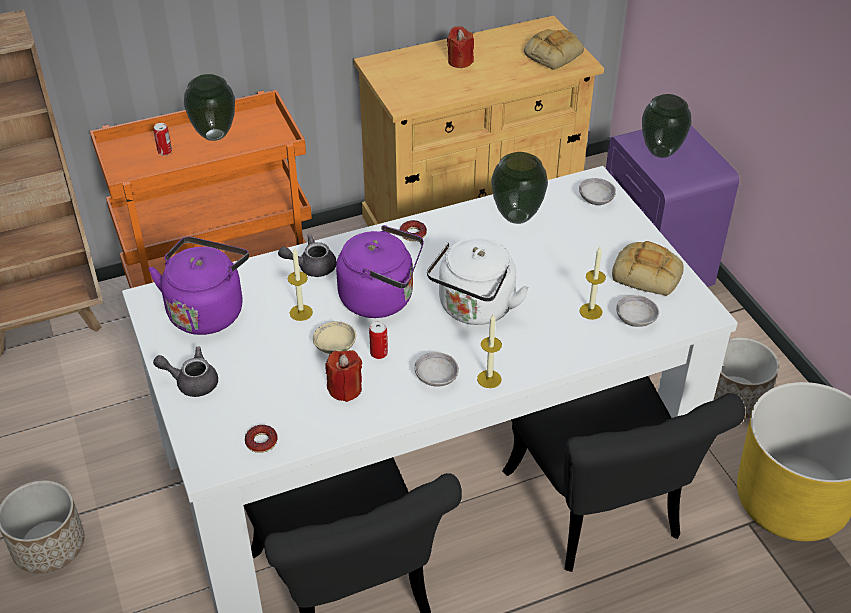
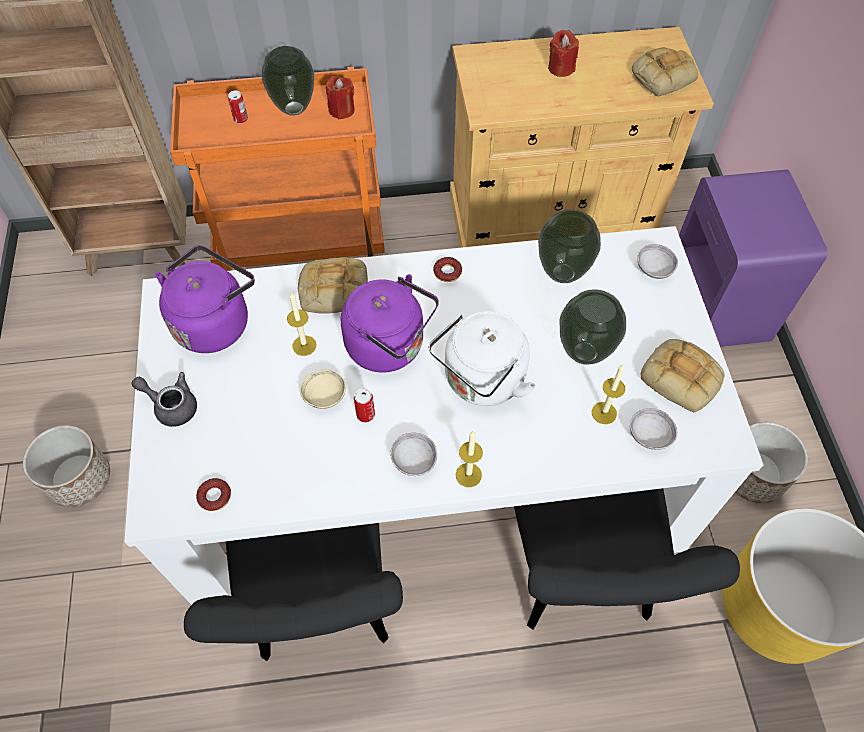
camera: 15 degrees right, 15 degrees up
(311, 266) = (332, 291): grey teapot -> bread
(345, 389) = (317, 451): red candle -> red candle (341, 110)
(661, 151) = (751, 207): vase -> vase (585, 352)

